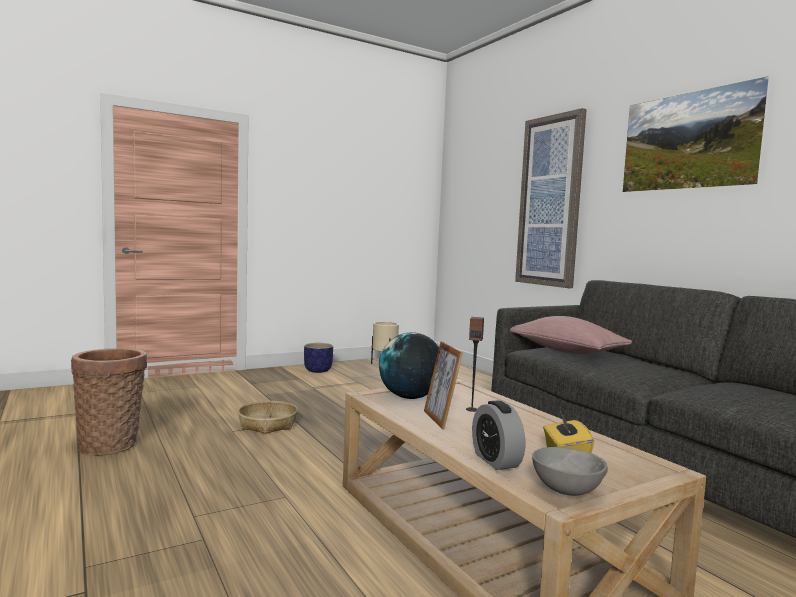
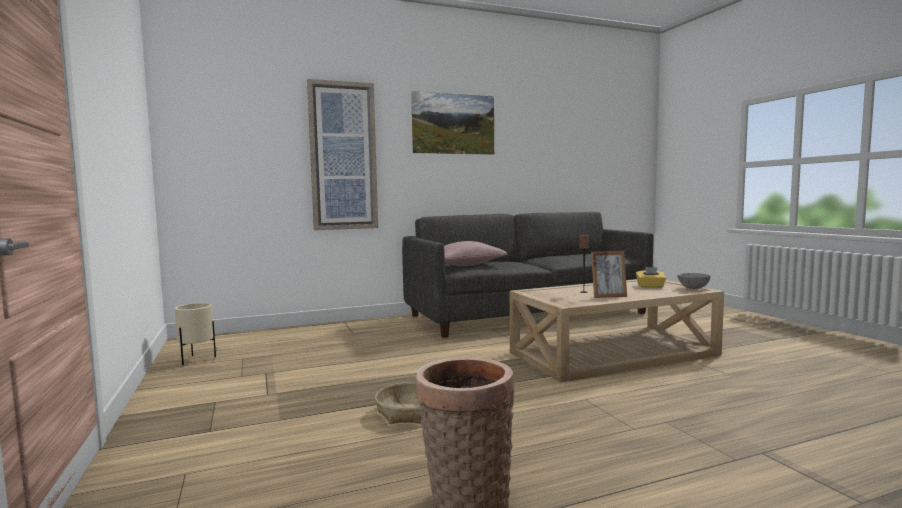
camera: 80 degrees left, 0 degrees up
(318, 370) = (182, 392): planter -> none
(410, 397) = (564, 299): globe -> none
(496, 460) = (669, 292): alarm clock -> none

